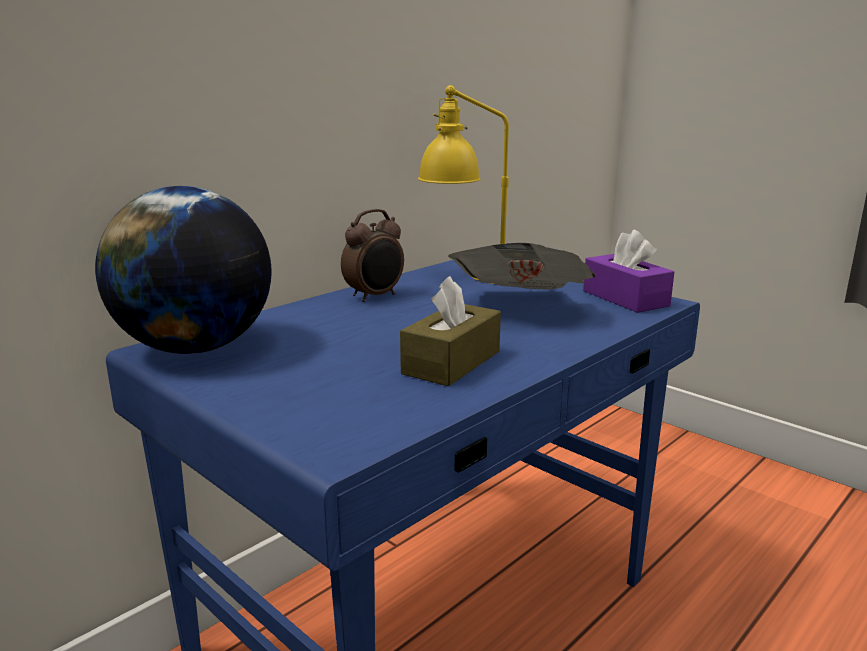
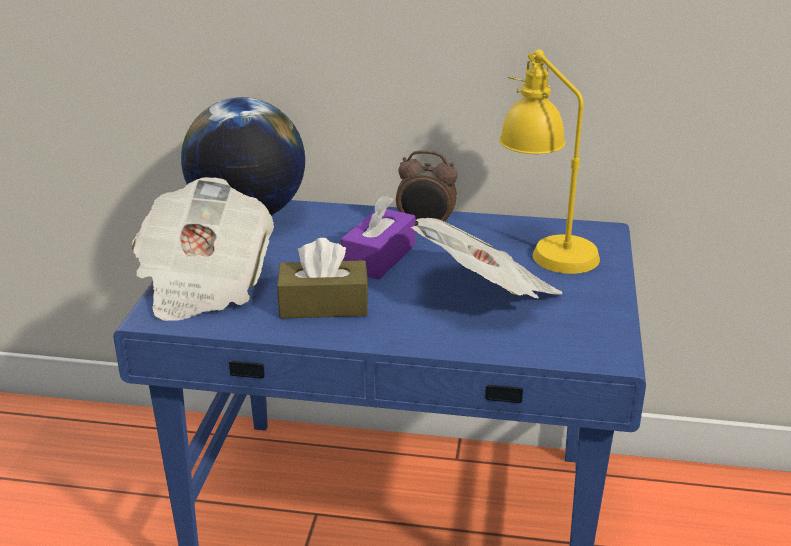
camera: 55 degrees right, 10 degrees up
(306, 405) = (203, 283): none -> newspaper
(625, 298) = (588, 335): purple tissue box -> purple tissue box (379, 257)

